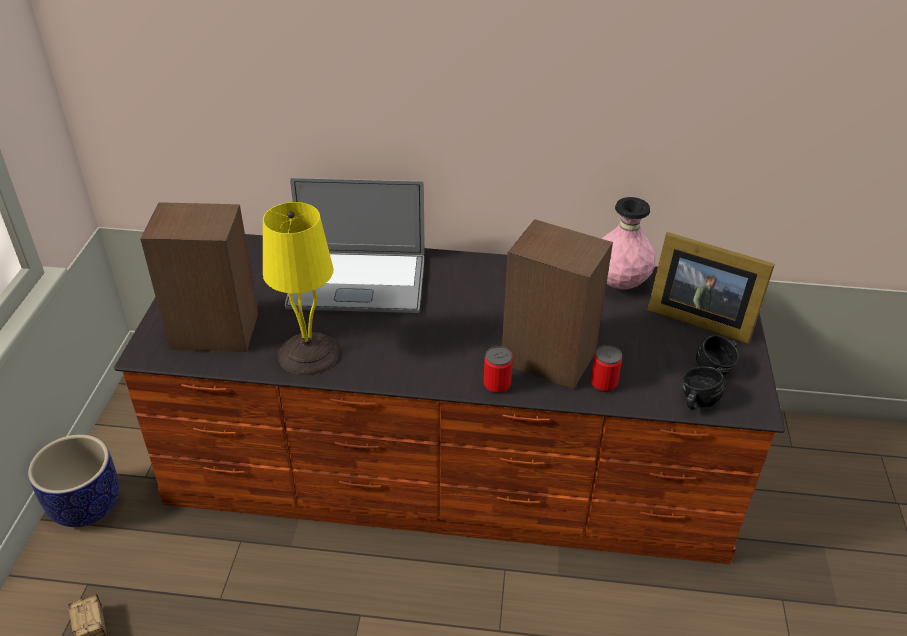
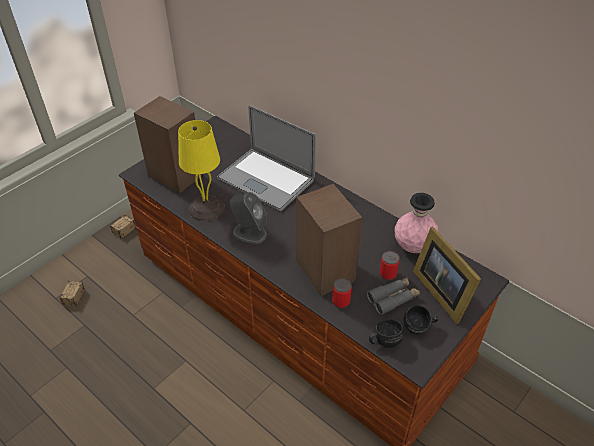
camera: 35 degrees right, 5 degrees up
(87, 505) = (114, 238): planter -> storage box
(403, 358) = (249, 233): none -> grey speaker
(497, 385) = (282, 272): can -> can (388, 274)
(656, 350) = (393, 298): none -> grey binoculars

